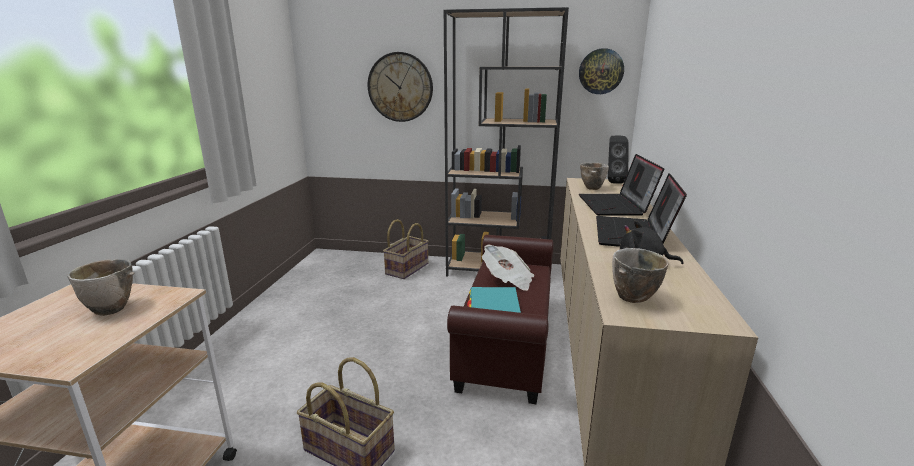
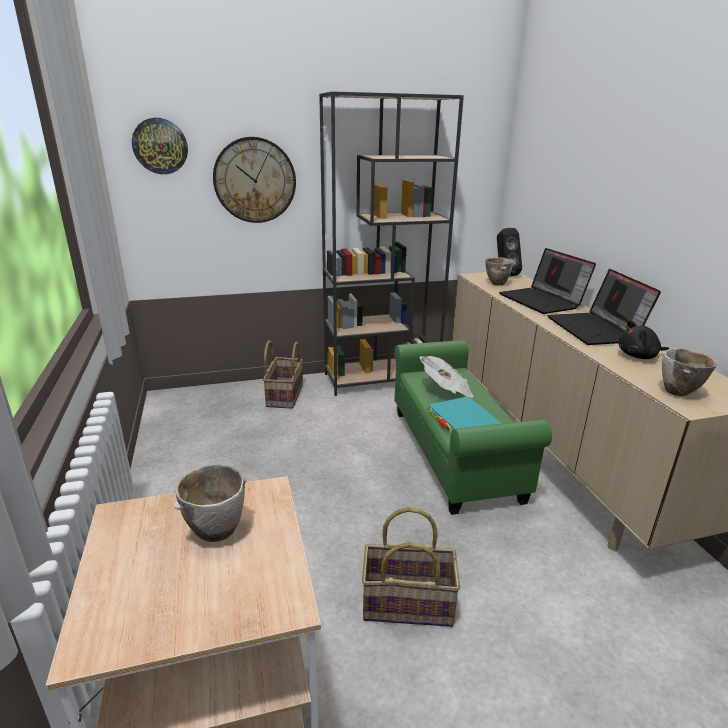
camera: 25 degrees left, 5 degrees up
(506, 343) = (453, 453): brown ottoman -> green ottoman
(601, 71) = (471, 159): wall clock -> wall clock (160, 146)

